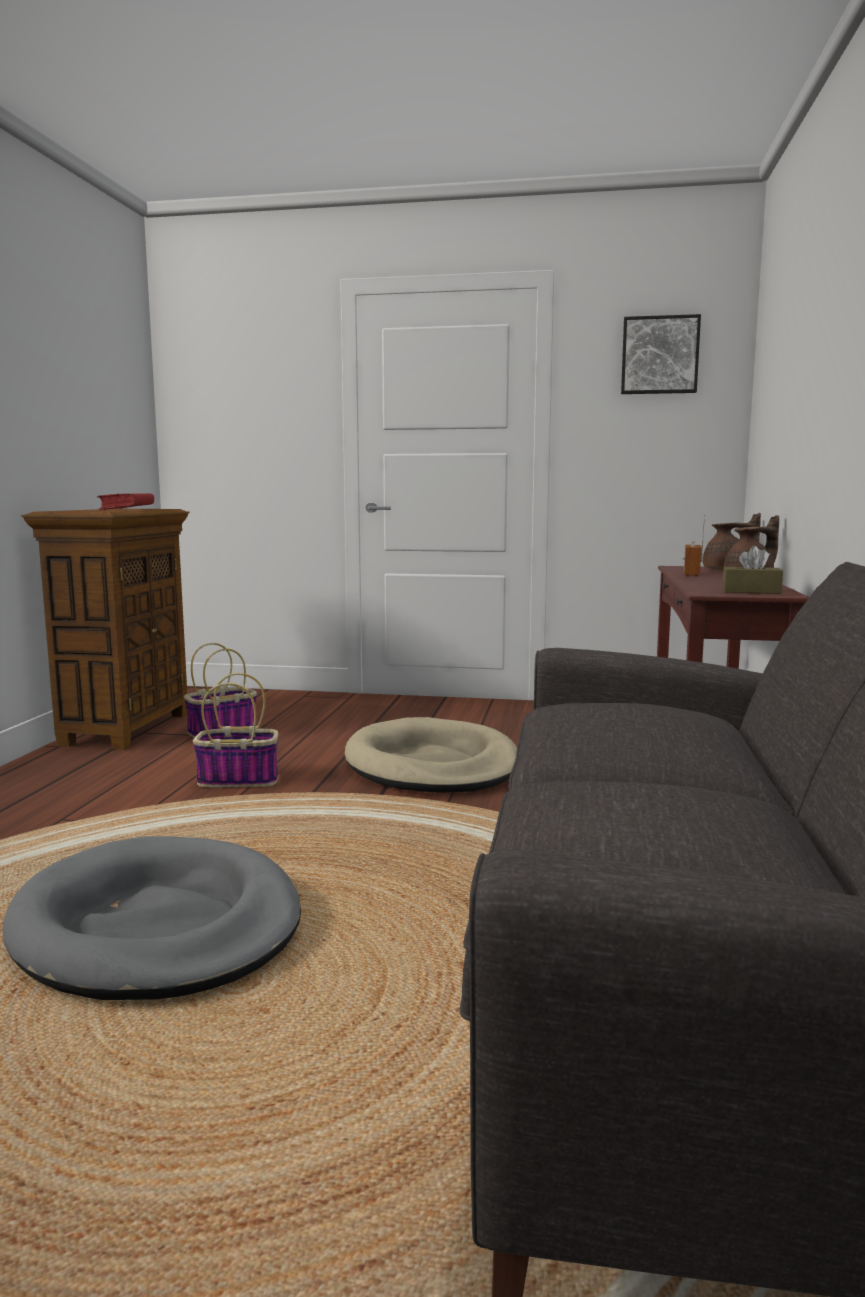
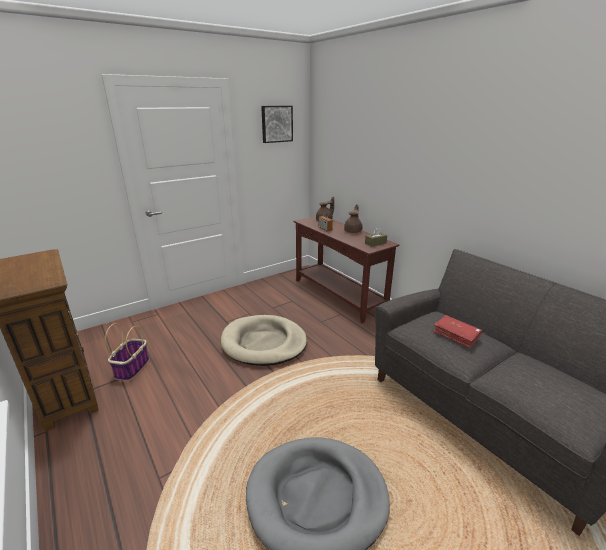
camera: 45 degrees left, 15 degrees up
(127, 509) = (33, 266): red book -> red book (456, 335)
(240, 780) = (201, 396): basket -> none

